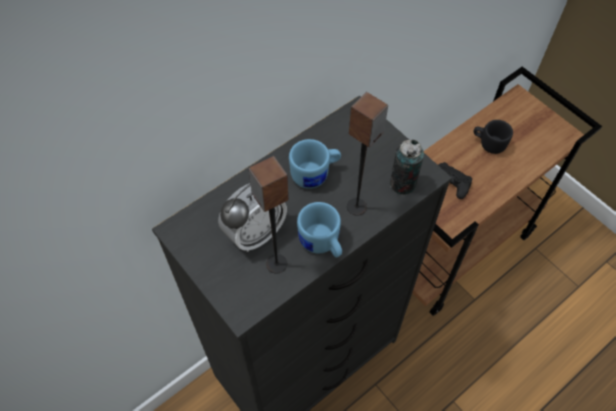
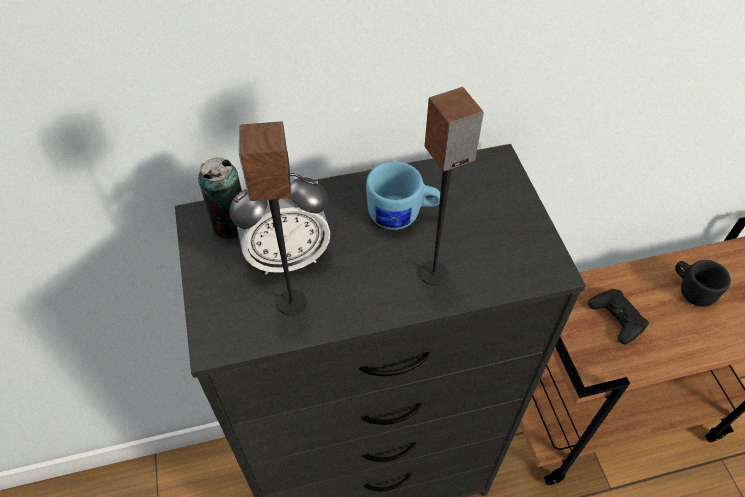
camera: 25 degrees right, 5 degrees down
(321, 244) = (362, 302): blue mug -> none
(402, 184) = (511, 268): can -> can (231, 225)

